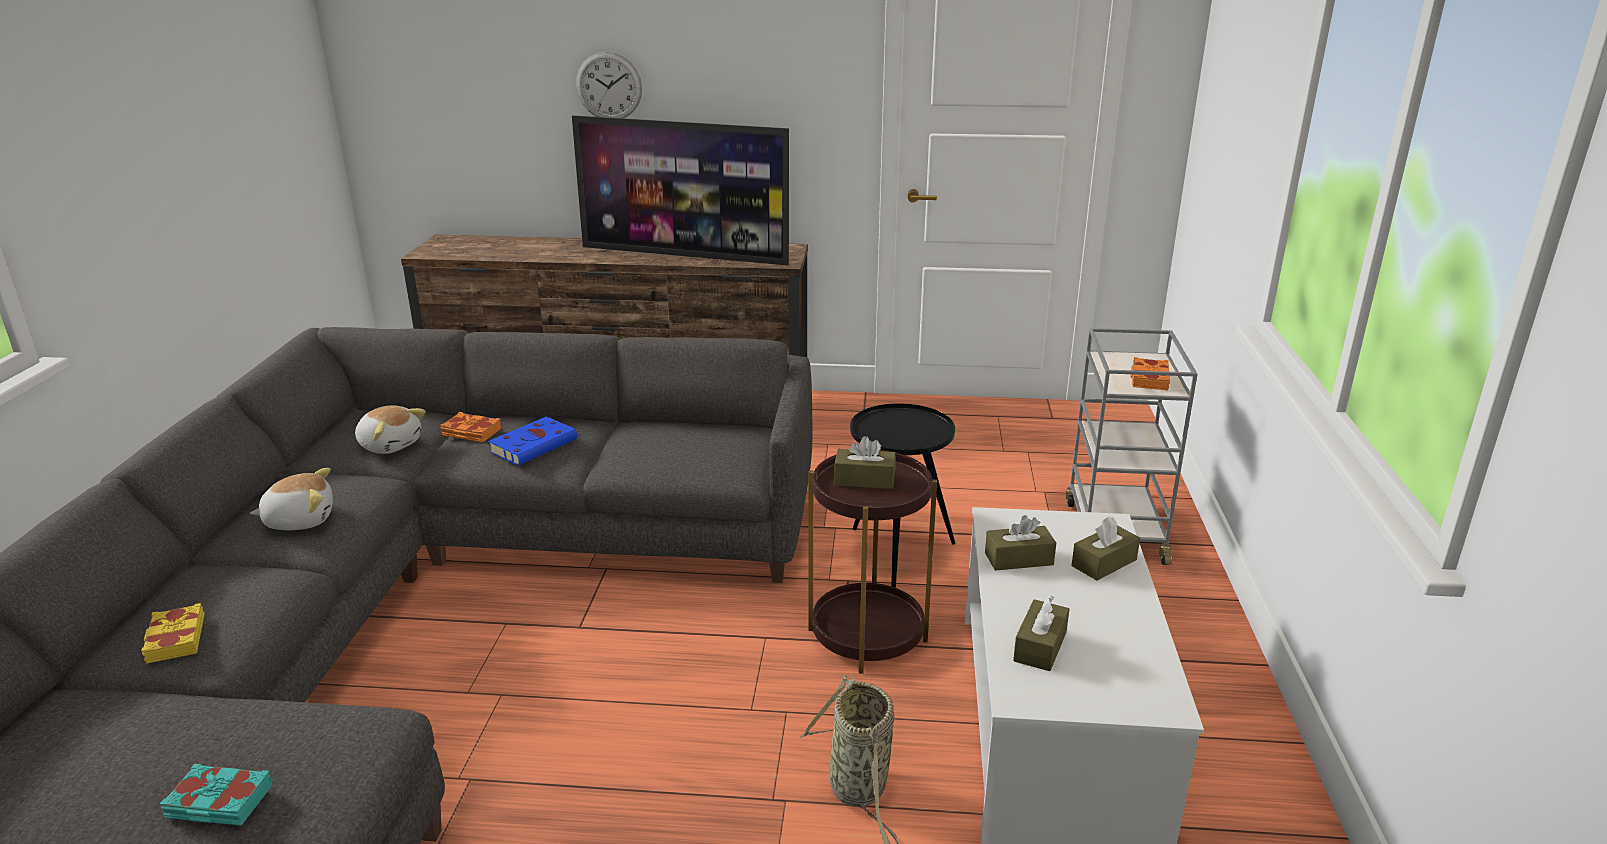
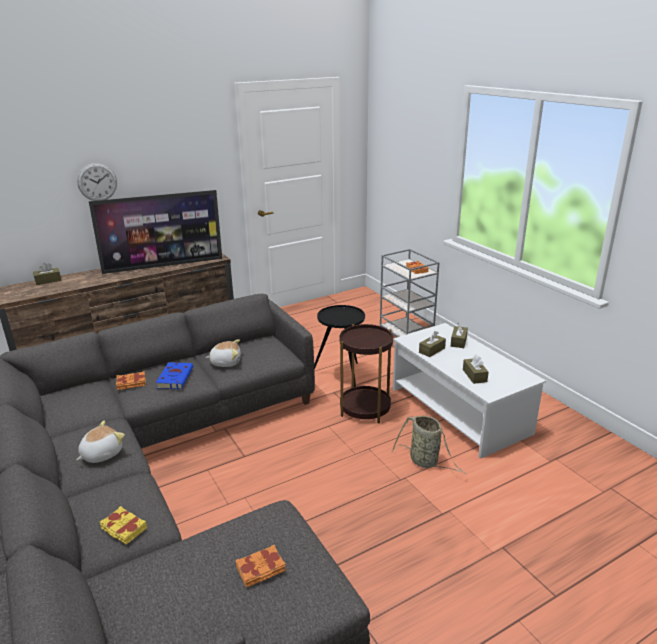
camera: 35 degrees left, 0 degrees up
(219, 802) = (261, 569): turquoise book -> orange book
(390, 444) = (94, 404): plush toy -> plush toy (225, 362)
(864, 480) = (361, 338): brown tissue box -> brown tissue box (48, 281)

